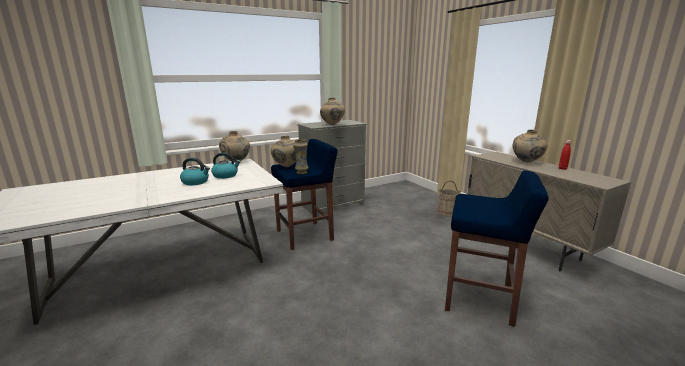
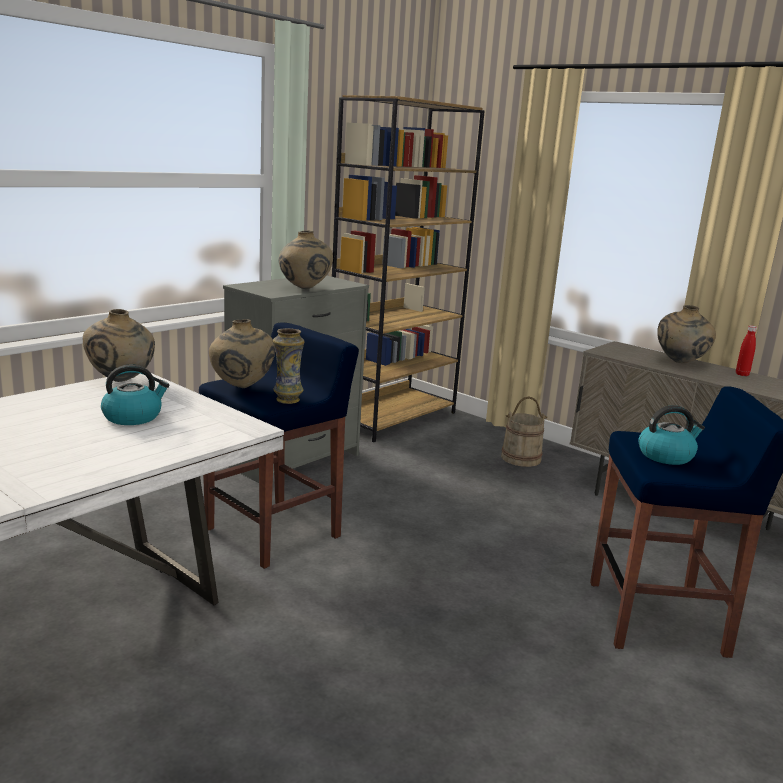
camera: 20 degrees left, 0 degrees up
(196, 182) = (78, 438): kettle -> kettle (666, 456)
(391, 189) = (392, 417): none -> brown bookcase

